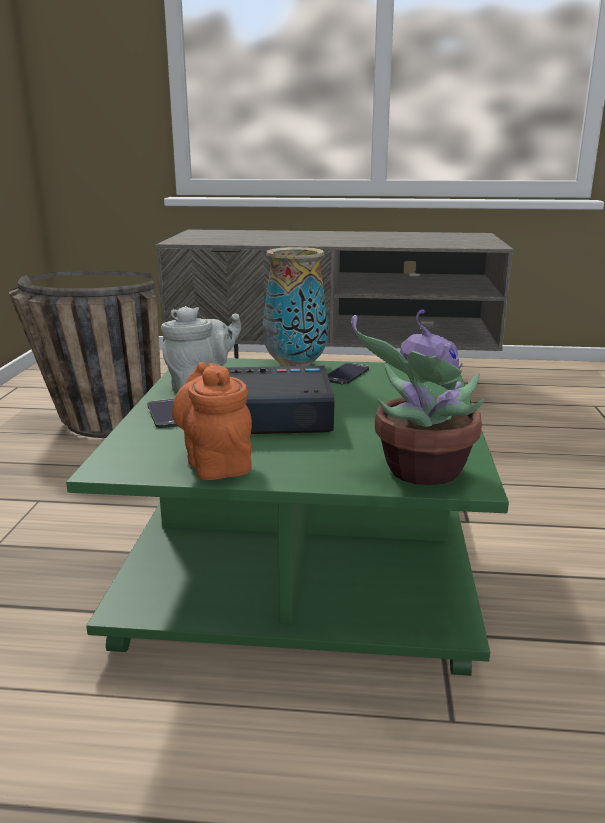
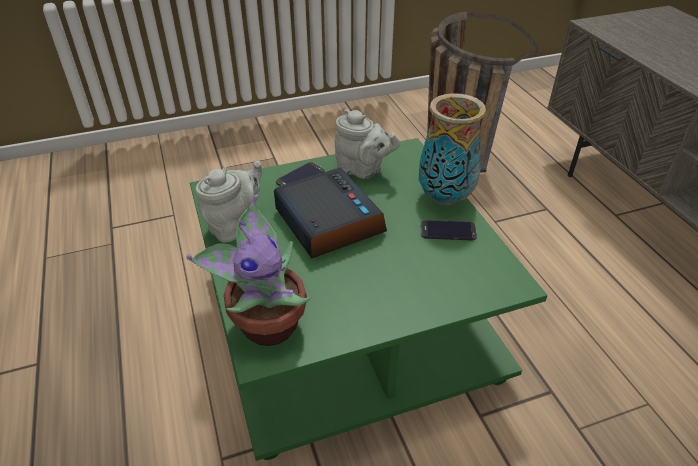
camera: 65 degrees right, 20 degrees up
(216, 463) = (235, 225): orange teapot -> grey teapot

